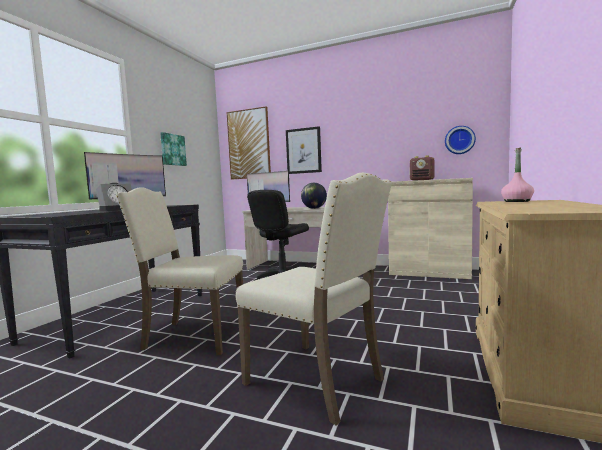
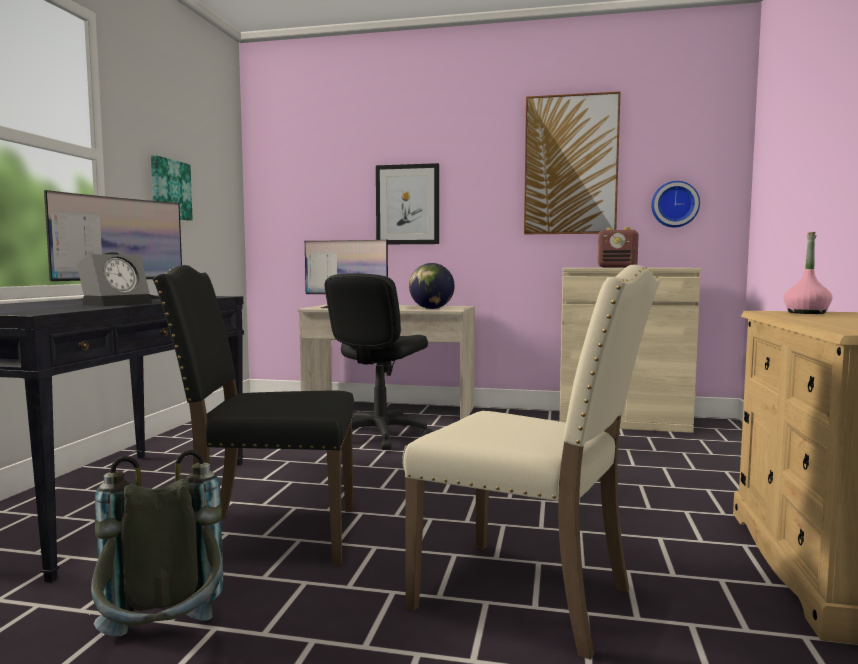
camera: 10 degrees left, 0 degrees up
(101, 399) = (163, 647): none -> grey backpack
(193, 336) = (270, 535): beige chair -> black chair
(249, 144) = (303, 186): picture -> picture (570, 165)

